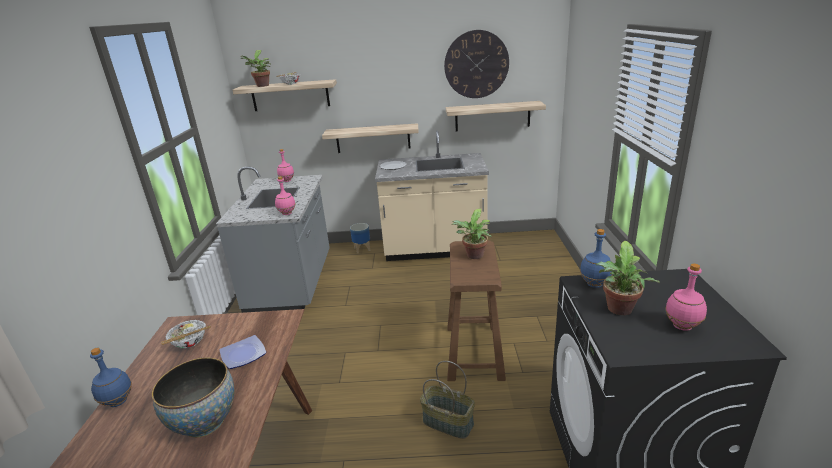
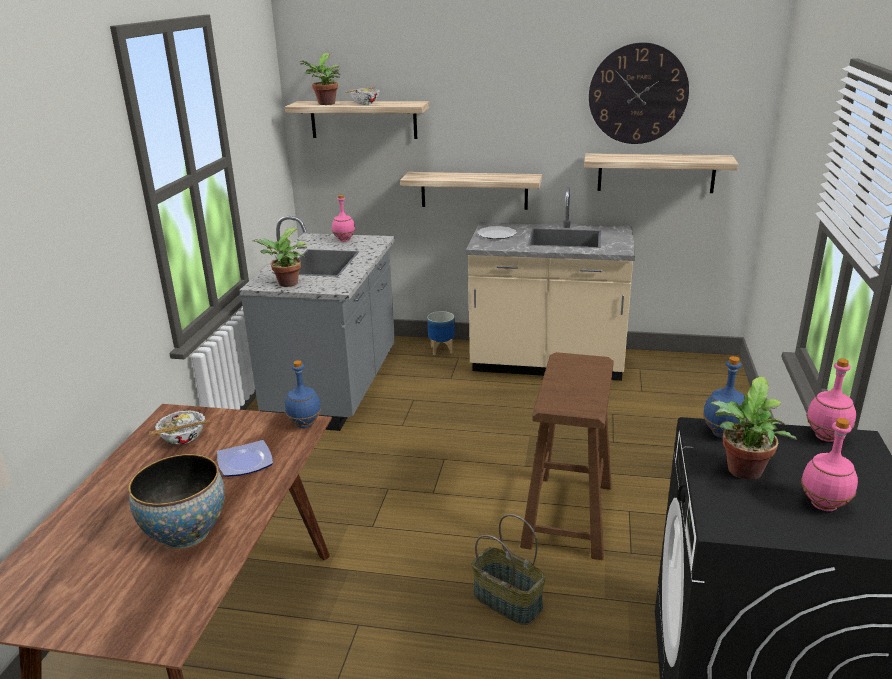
camera: 10 degrees right, 0 degrees up
(117, 402) = (91, 495): blue bottle -> blue bottle (304, 424)
(286, 213) = (333, 287): pink bottle -> pink bottle (825, 437)
(473, 256) = (578, 377): potted plant -> potted plant (286, 284)

